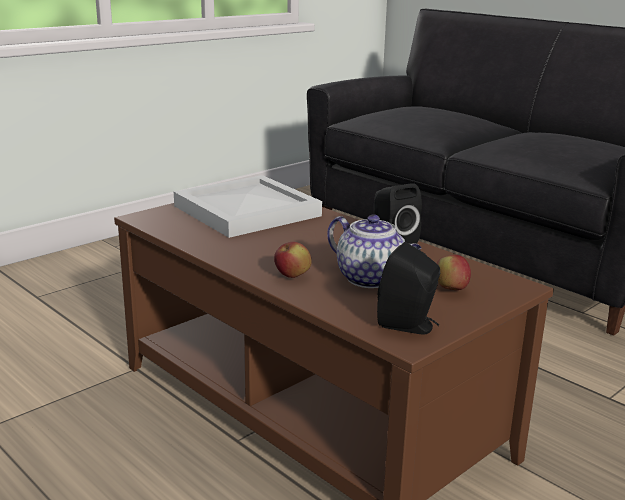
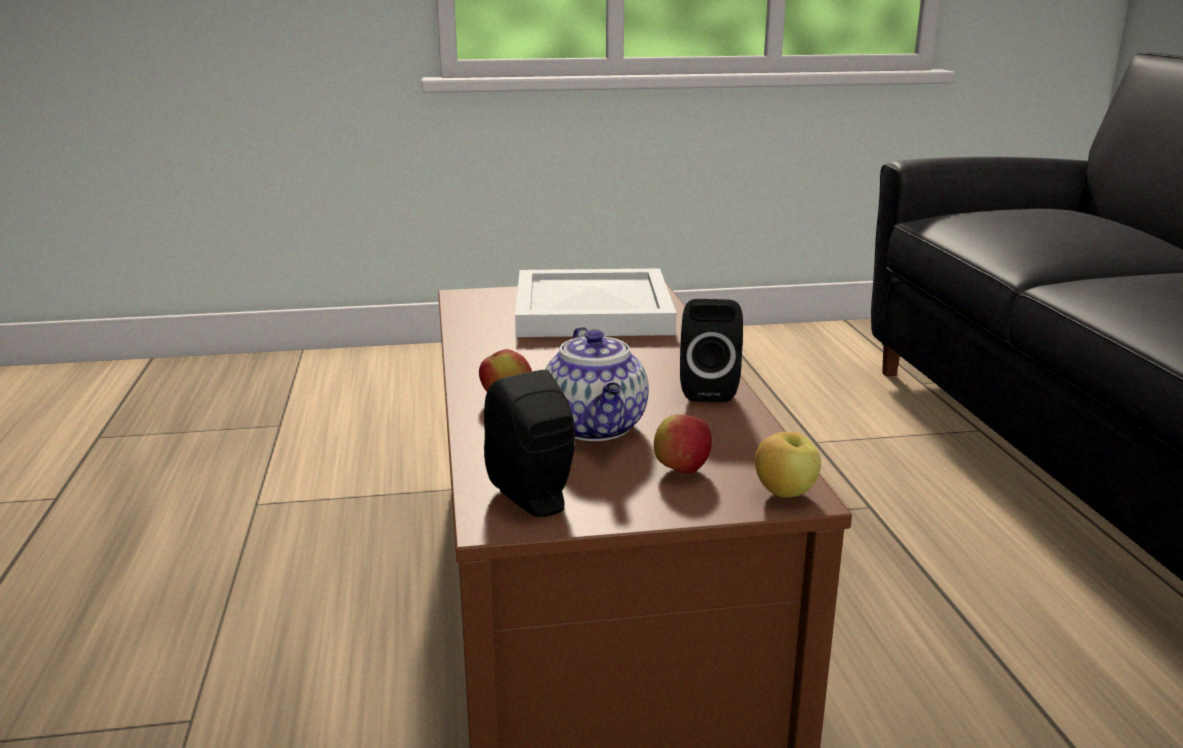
camera: 35 degrees right, 0 degrees up
(514, 287) = (785, 493): none -> apple

